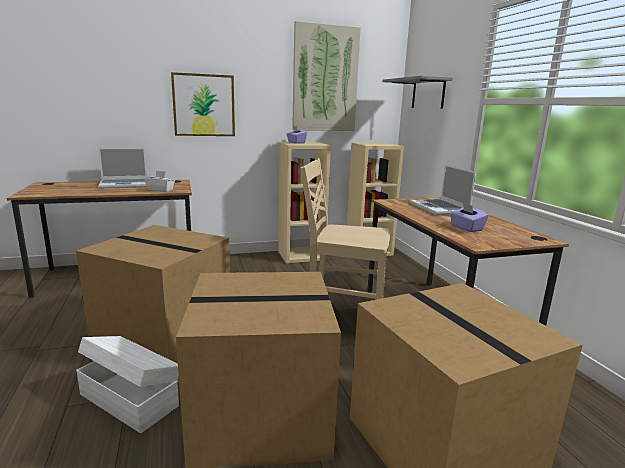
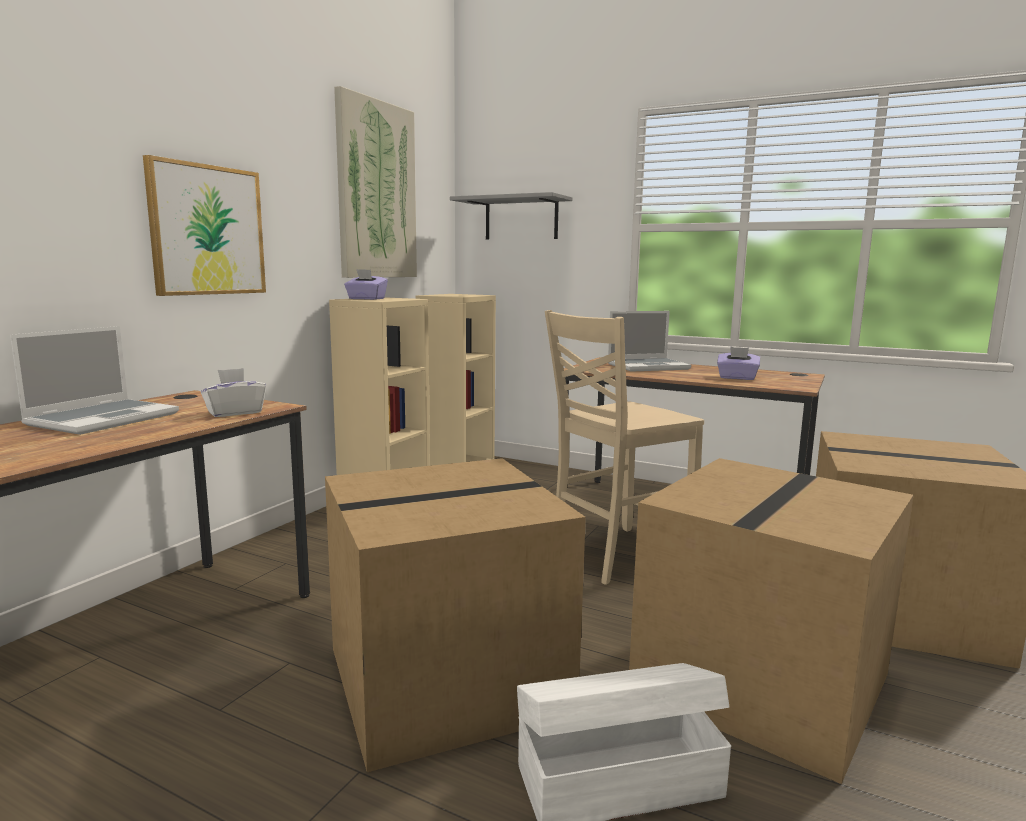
camera: 45 degrees left, 5 degrees down
(440, 208) = (648, 366): laptop -> laptop turned 45 degrees counterclockwise

